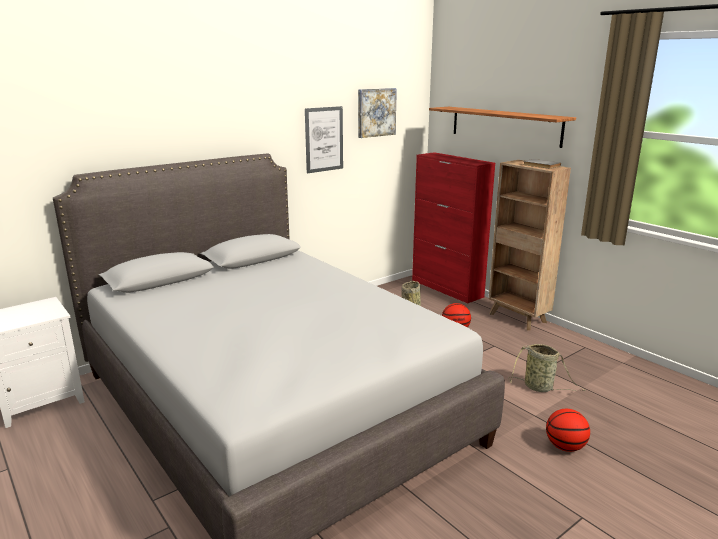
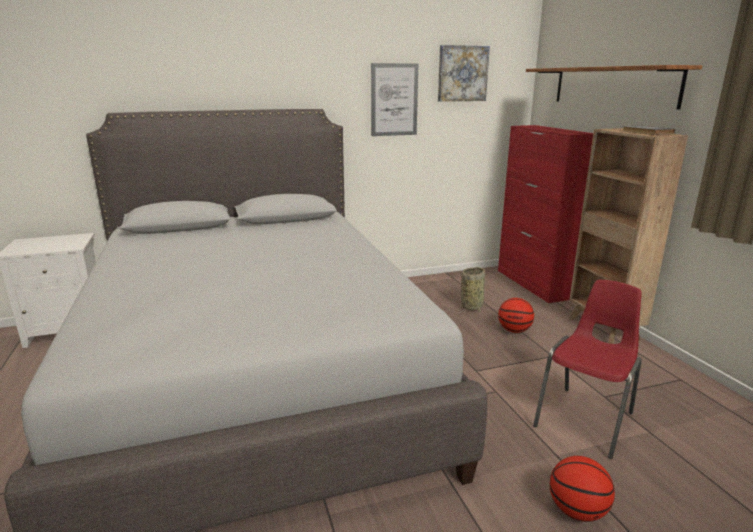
camera: 20 degrees right, 0 degrees up
(540, 388) = (586, 420): basket -> red chair

